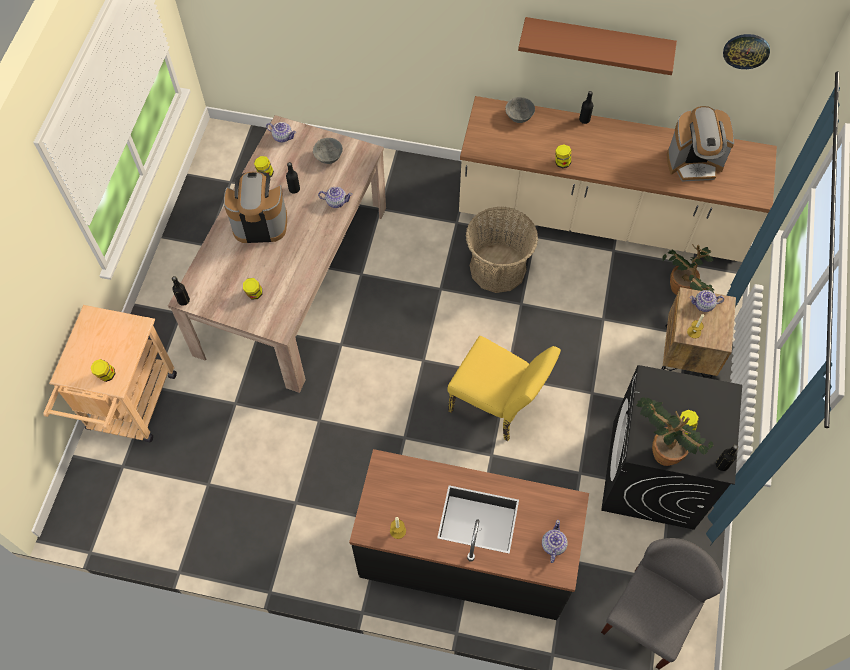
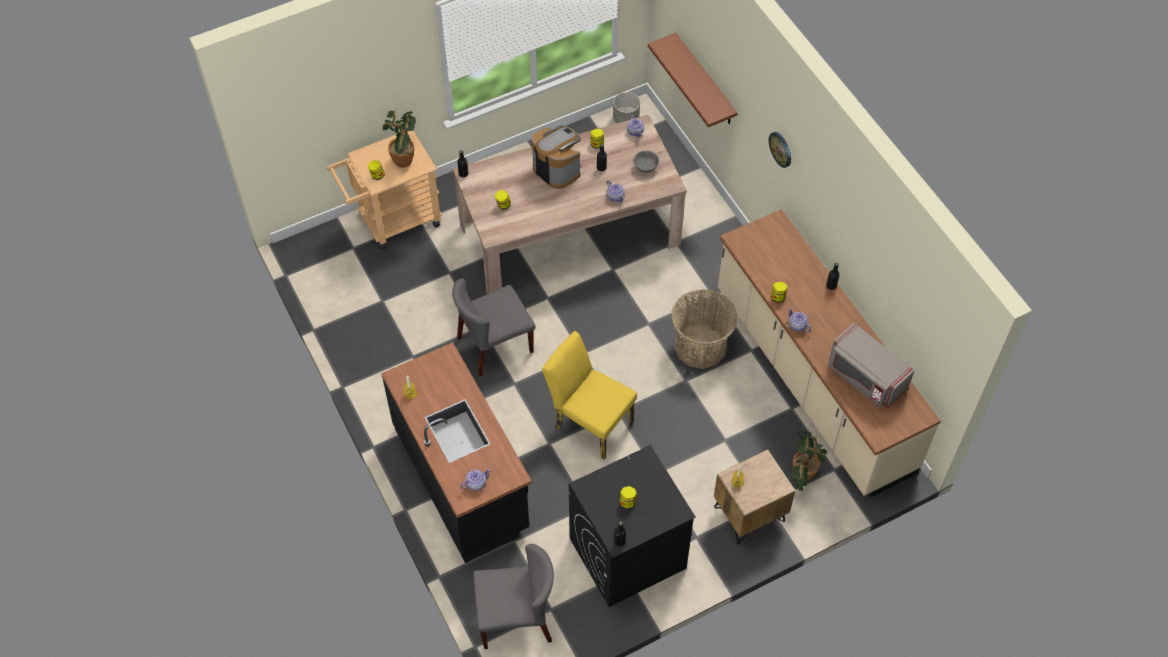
camera: 50 degrees right, 5 degrees down
(220, 150) = (626, 119): none -> grey planter
(349, 423) = (494, 345): none -> grey chair
(497, 407) = (589, 422): yellow chair -> yellow chair turned 135 degrees clockwise
(519, 117) = (790, 246): grey bowl -> none
(597, 41) = (853, 226): brown shelf -> brown shelf (705, 81)
(662, 449) = (598, 498): potted plant -> potted plant (405, 157)
(694, 163) = (865, 377): coffee machine -> grey microwave
(704, 305) = (767, 473): teapot -> teapot (797, 326)
(746, 50) = (931, 312): wall clock -> wall clock (781, 149)

